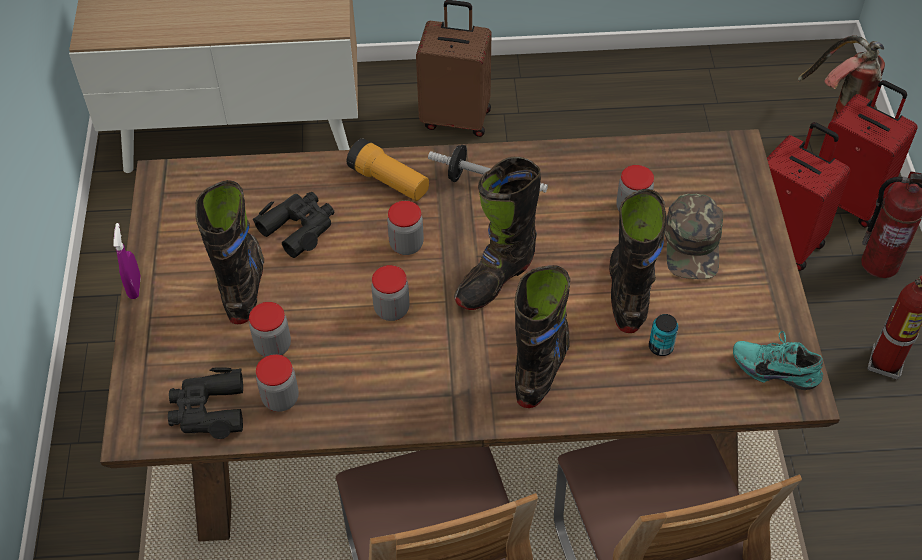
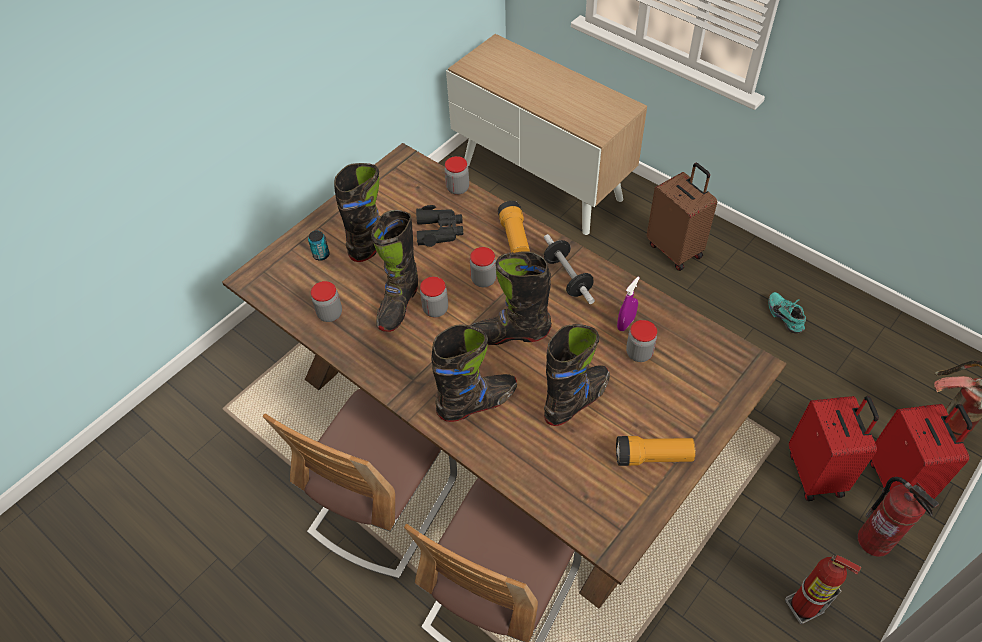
camera: 45 degrees right, 0 degrees up
(134, 287) = (329, 206): purple spray bottle -> purple spray bottle (626, 323)
(208, 410) = (292, 293): black binoculars -> none
(273, 346) = (357, 284): jar -> jar (457, 188)
(346, 333) = (398, 304): none -> black boot
(660, 347) = (559, 447): can -> can (321, 255)
(693, 244) = (653, 402): green cap -> none
(746, 292) = (653, 457): none -> flashlight
(775, 368) = (615, 517): turquoise shoe -> turquoise shoe (786, 316)

